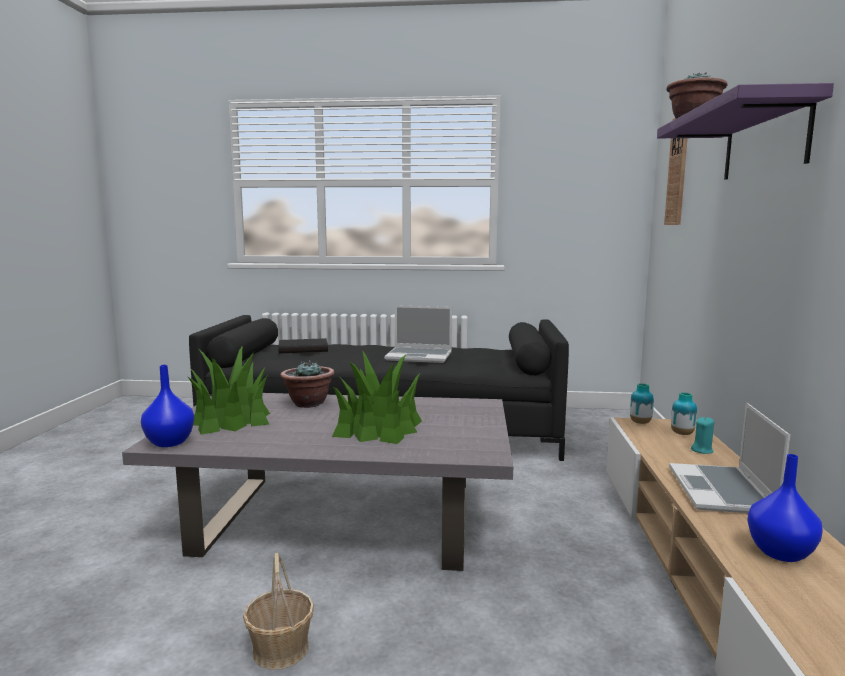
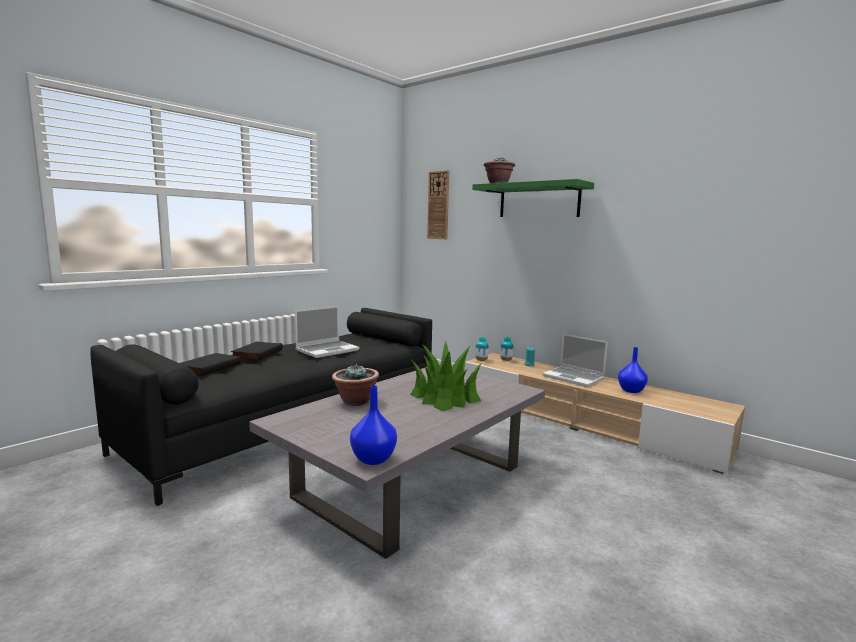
camera: 55 degrees left, 0 degrees up
(230, 418) = (346, 430): potted plant -> none
(280, 649) = (547, 544): basket -> none
(364, 347) = (256, 353): none -> black book
(765, 141) = (539, 201): purple shelf -> green shelf

